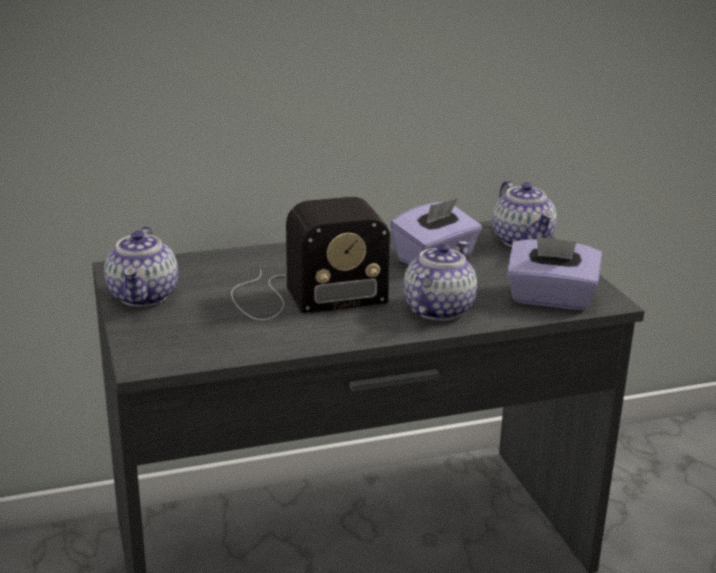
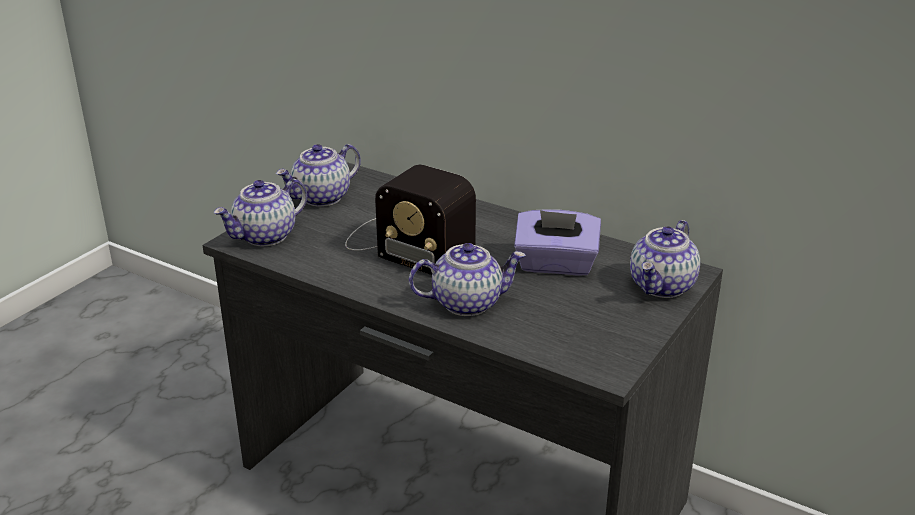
camera: 50 degrees right, 5 degrees up
(166, 347) = (265, 236): none -> teapot
(550, 299) = (567, 343): purple tissue box -> none

